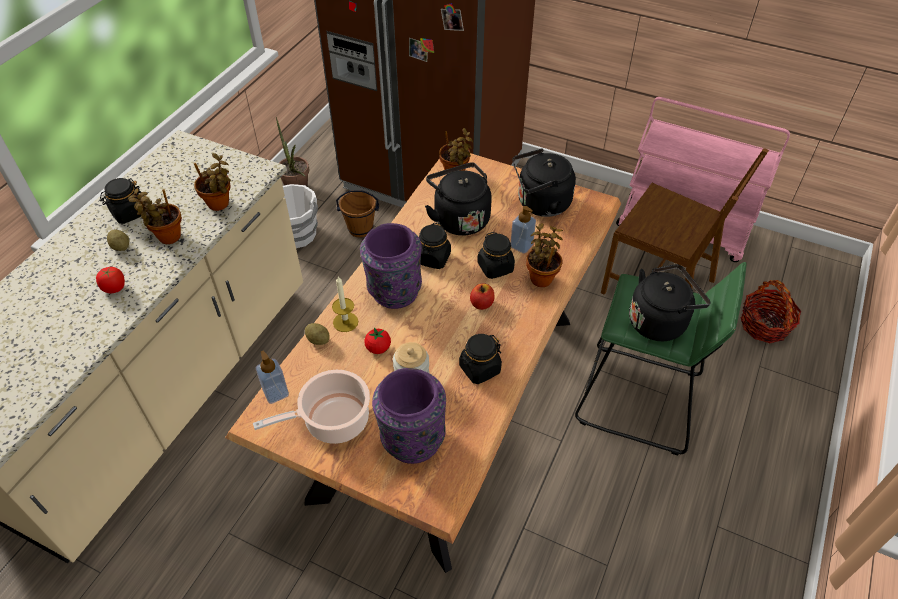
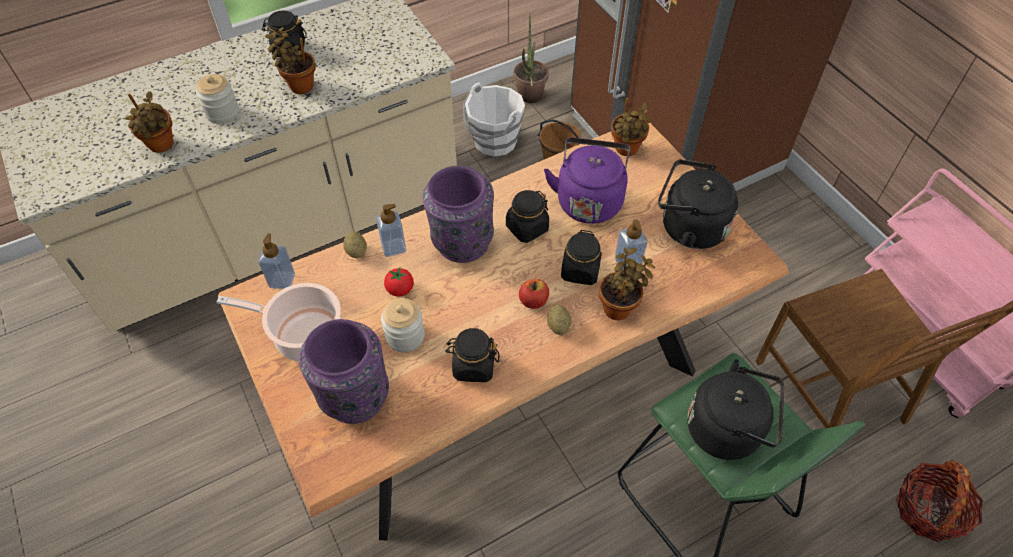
camera: 35 degrees right, 5 degrees up
(114, 288) = (222, 113): tomato -> jar
(121, 247) = (258, 77): potato -> potato (558, 326)
(220, 205) = (366, 76): potted plant -> potted plant (161, 146)
(345, 322) = (393, 247): candle -> soap dispenser
(459, 218) = (589, 200): black kettle -> purple kettle

